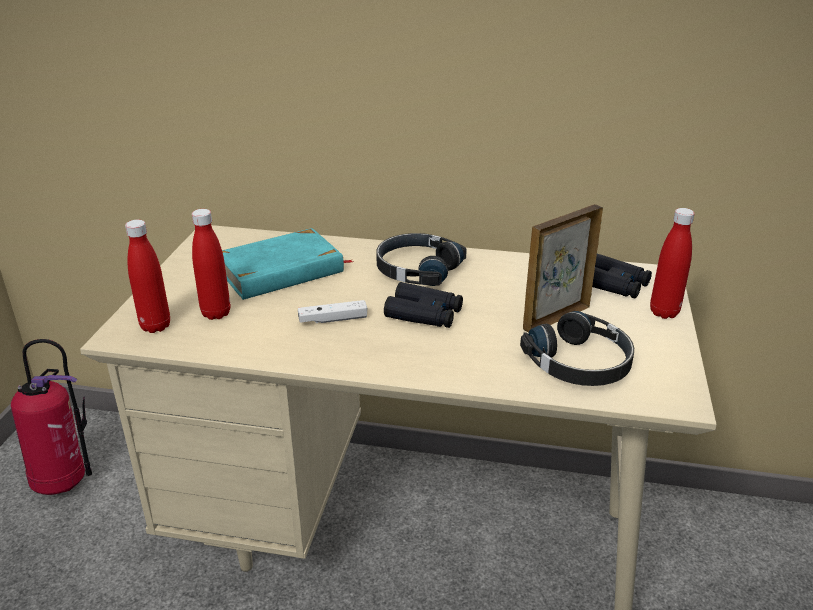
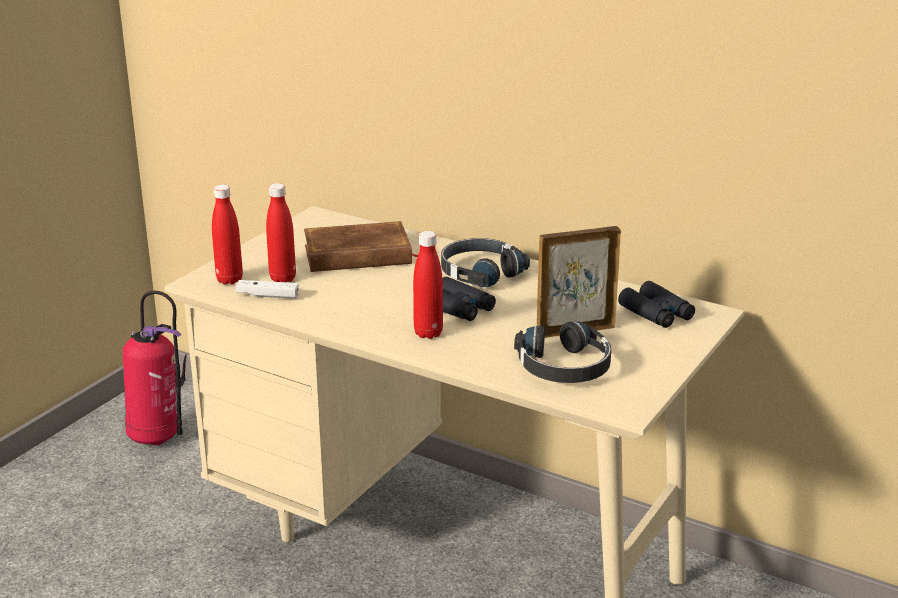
camera: 20 degrees right, 5 degrees down
(281, 271) = (358, 255): turquoise book -> brown book
(333, 319) = (376, 299): white game controller -> white game controller (267, 296)
(664, 312) = (683, 343): red bottle -> red bottle (428, 333)

